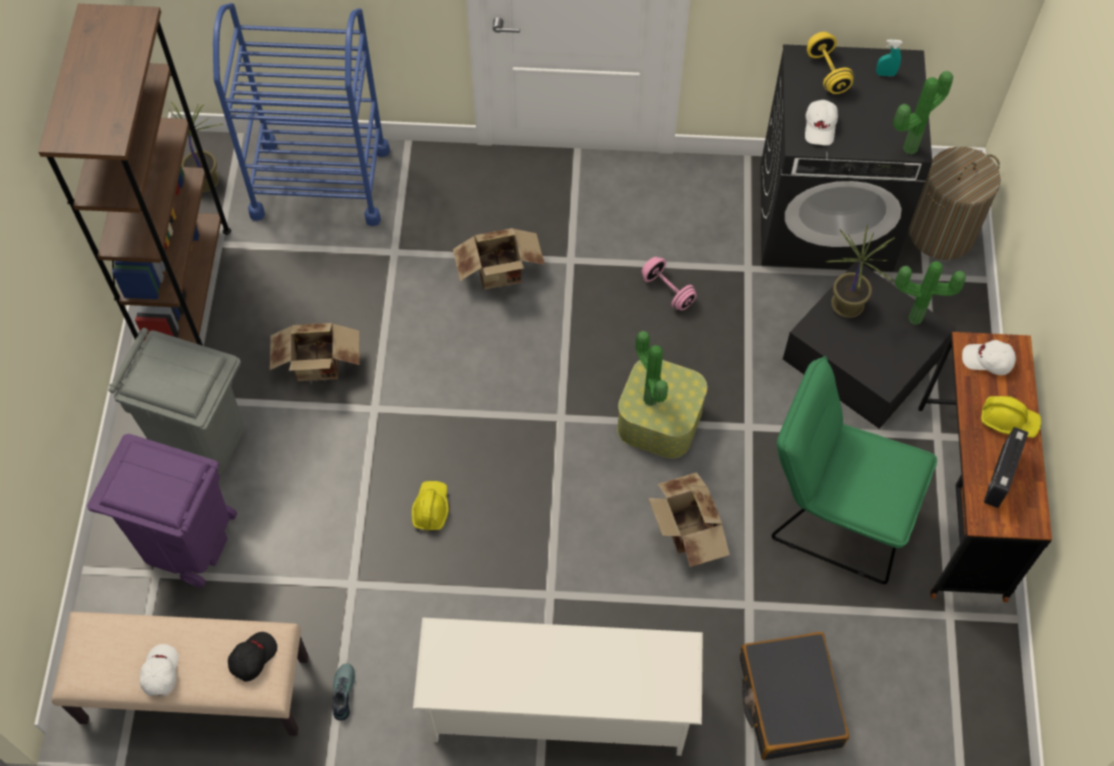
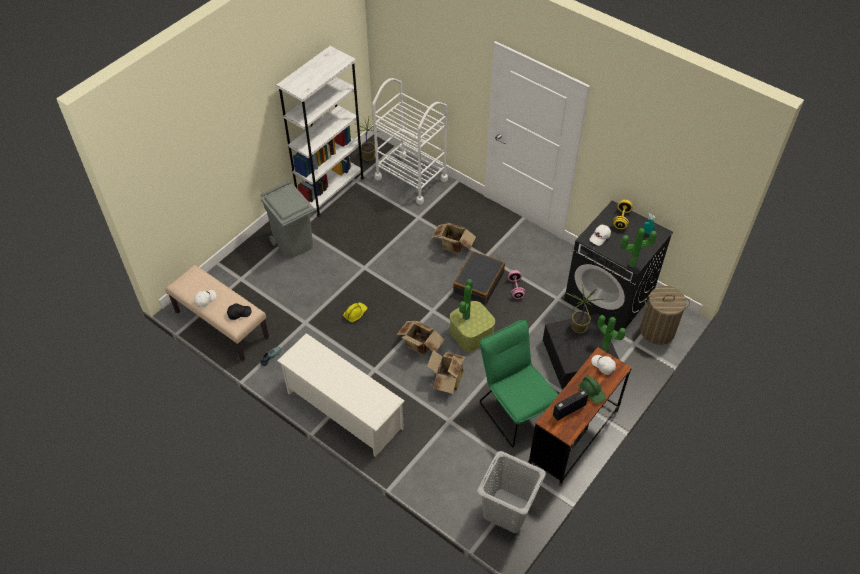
camera: 35 degrees right, 10 degrees down
(186, 289) = (330, 190): brown bookcase -> white bookcase
(186, 542) = (259, 274): purple trash can -> none
(319, 367) = (356, 242): cardboard box -> cardboard box (420, 346)
(320, 182) = (411, 178): blue cart -> white cart
(789, 701) = (434, 465): black suitcase -> black suitcase (478, 283)
(960, 700) = (507, 510): none -> grey laundry basket
(1008, 420) = (592, 392): yellow hard hat -> green hard hat

